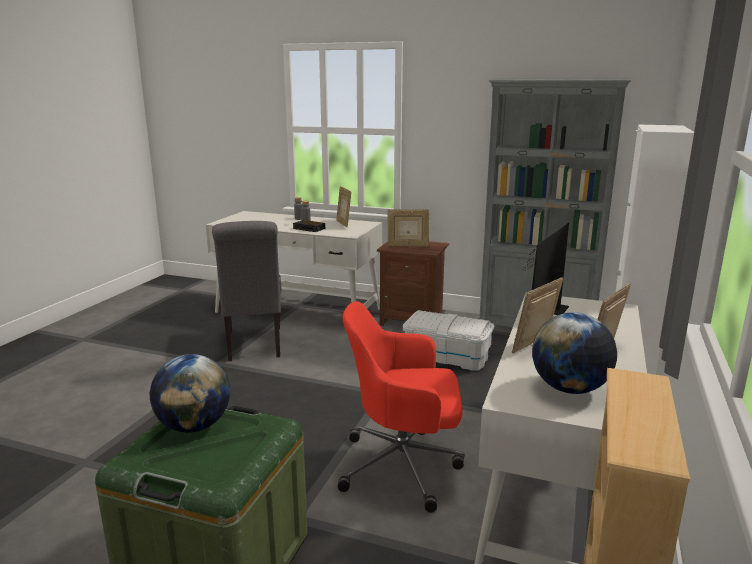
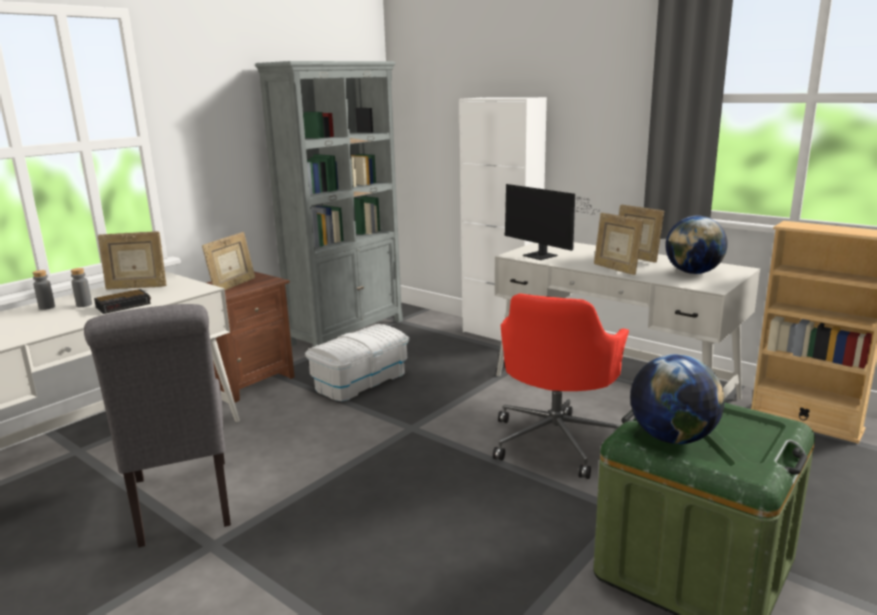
camera: 70 degrees left, 0 degrees up
(254, 346) = (183, 506): grey chair -> grey chair turned 60 degrees clockwise

